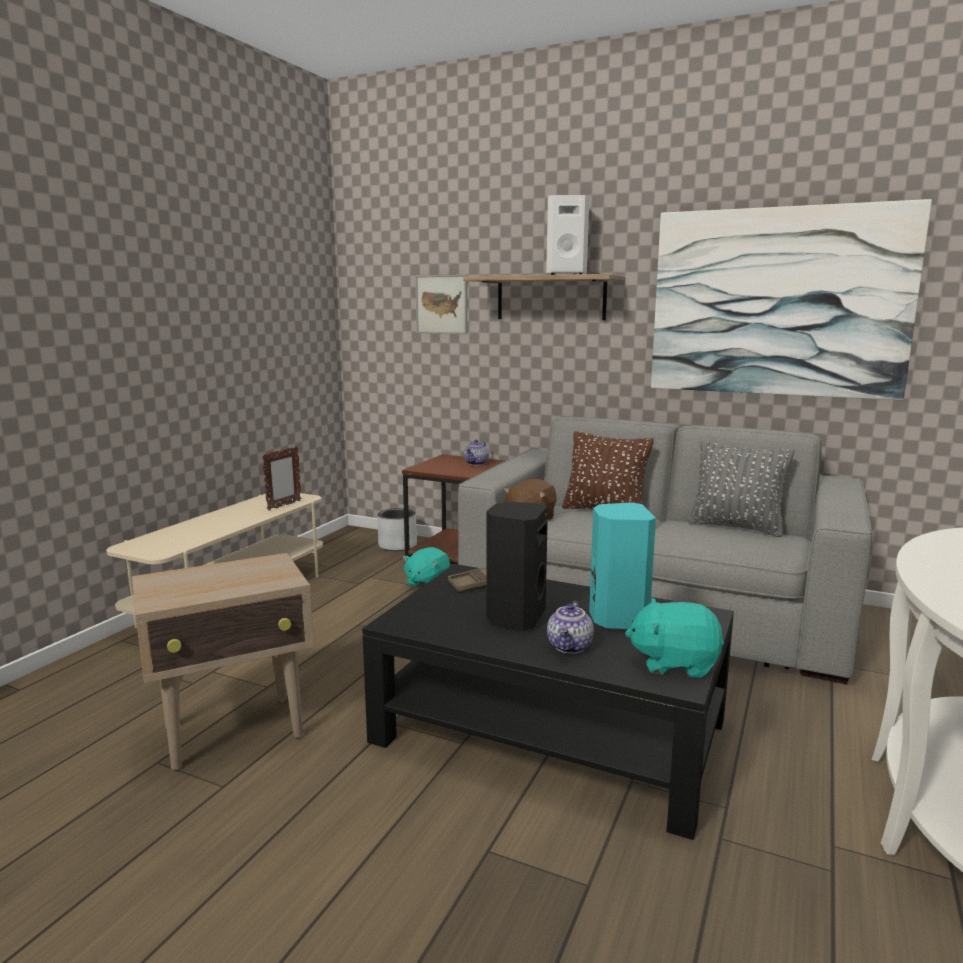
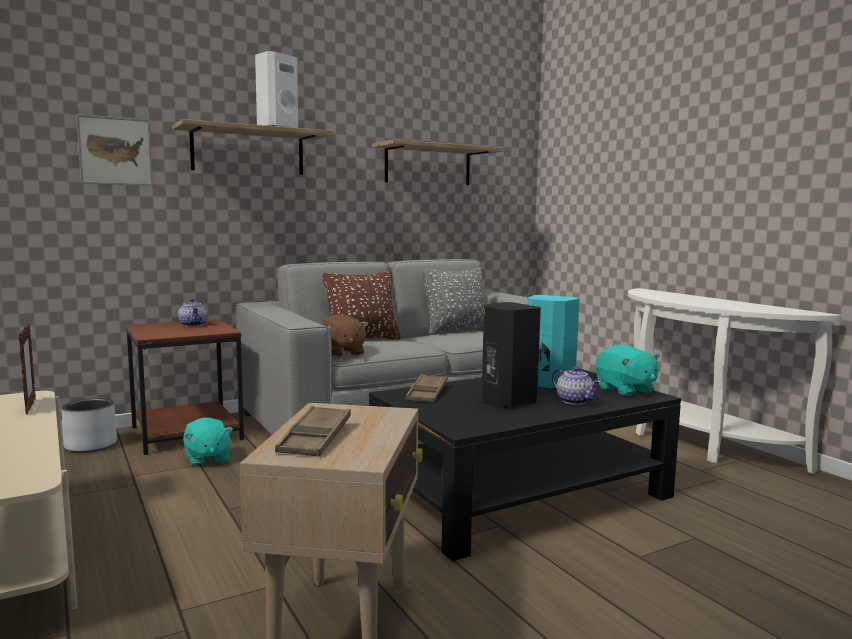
camera: 55 degrees left, 5 degrees down
(196, 578) = (315, 438): none -> brown tray
(674, 663) = (625, 390): turquoise plush toy -> turquoise plush toy turned 75 degrees counterclockwise
(777, 302) = (428, 165): picture -> shelf

